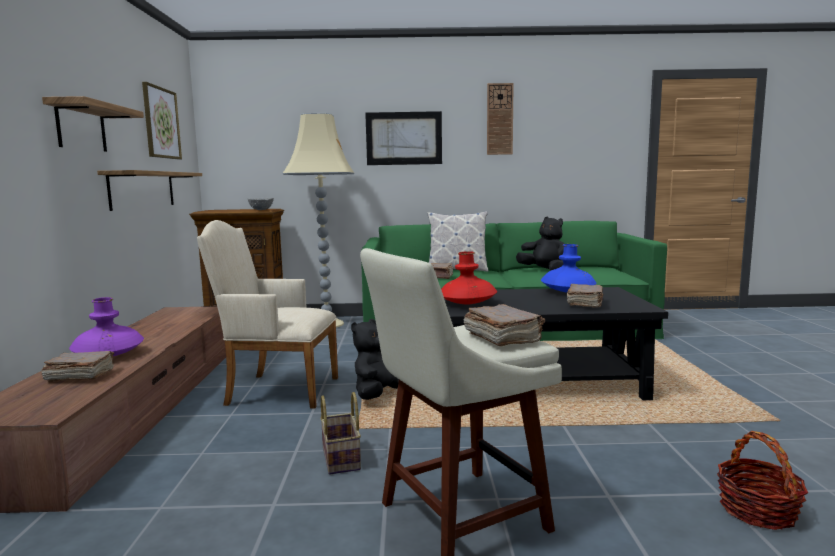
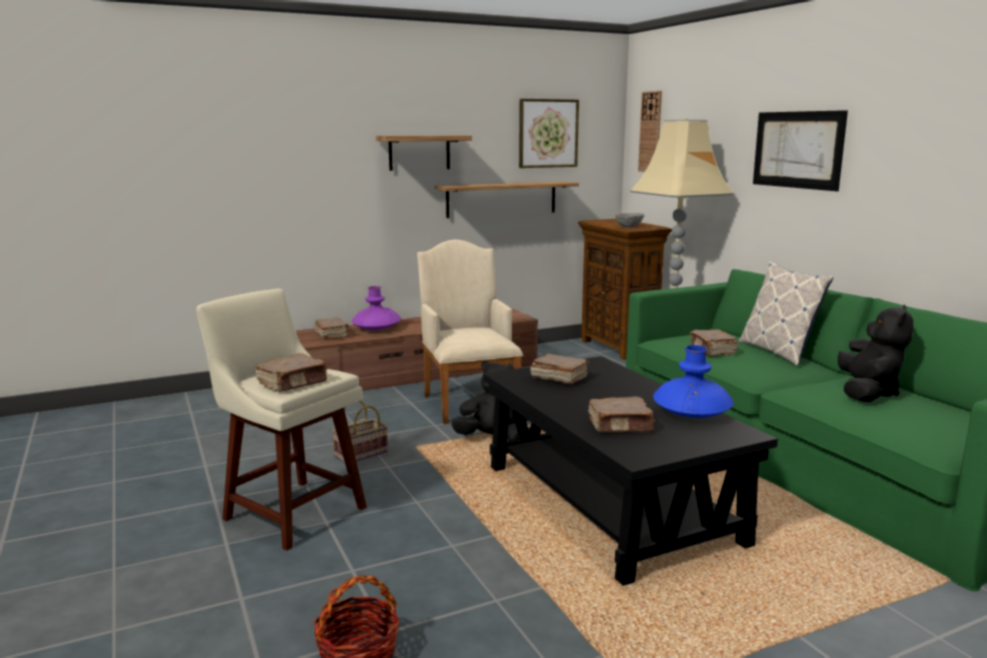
camera: 65 degrees right, 5 degrees up
(467, 303) = (558, 378): red vase -> brown book
(499, 119) = (931, 123): wall clock -> wall clock (650, 132)

